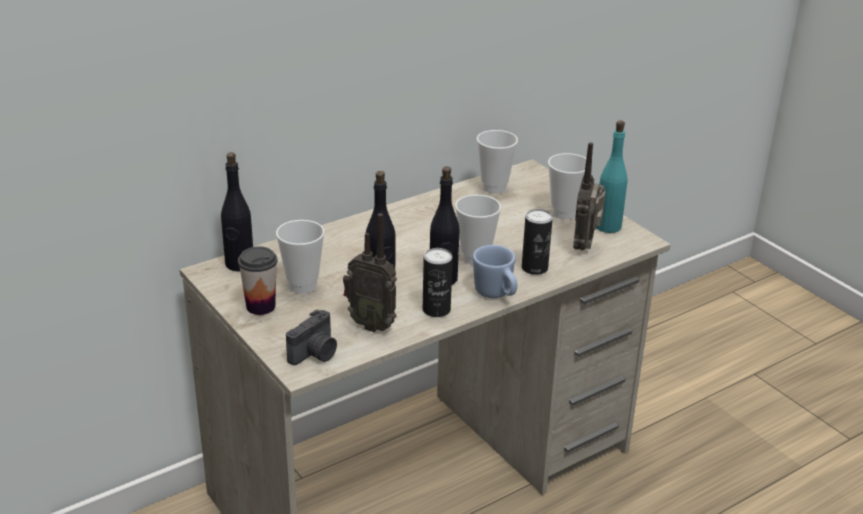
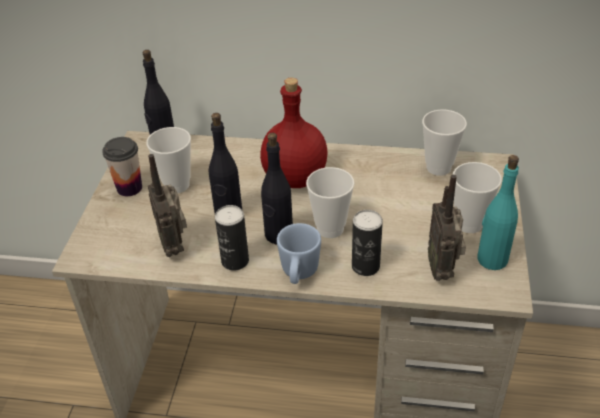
camera: 45 degrees right, 10 degrees up
(315, 354) = (106, 249): camera -> none
(397, 238) = (296, 178): none -> red bottle
(586, 246) = (442, 269): radio -> radio turned 60 degrees counterclockwise

